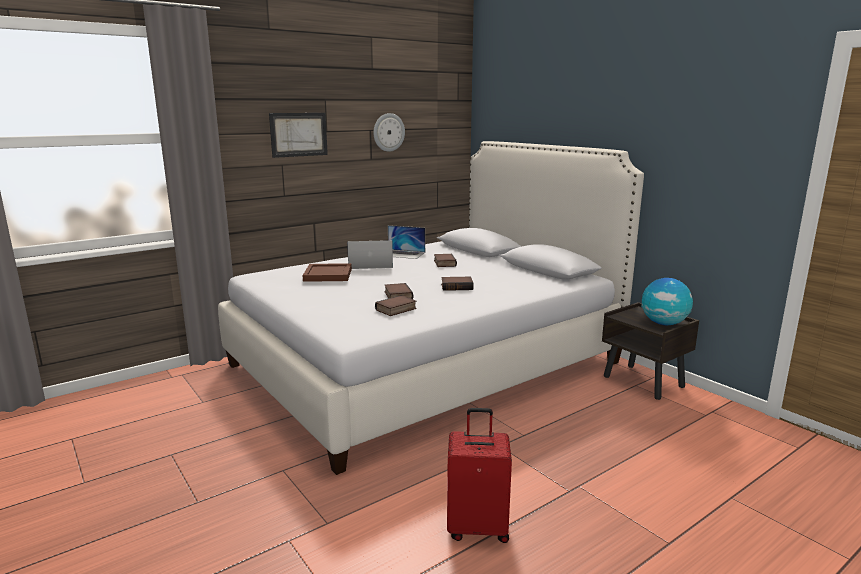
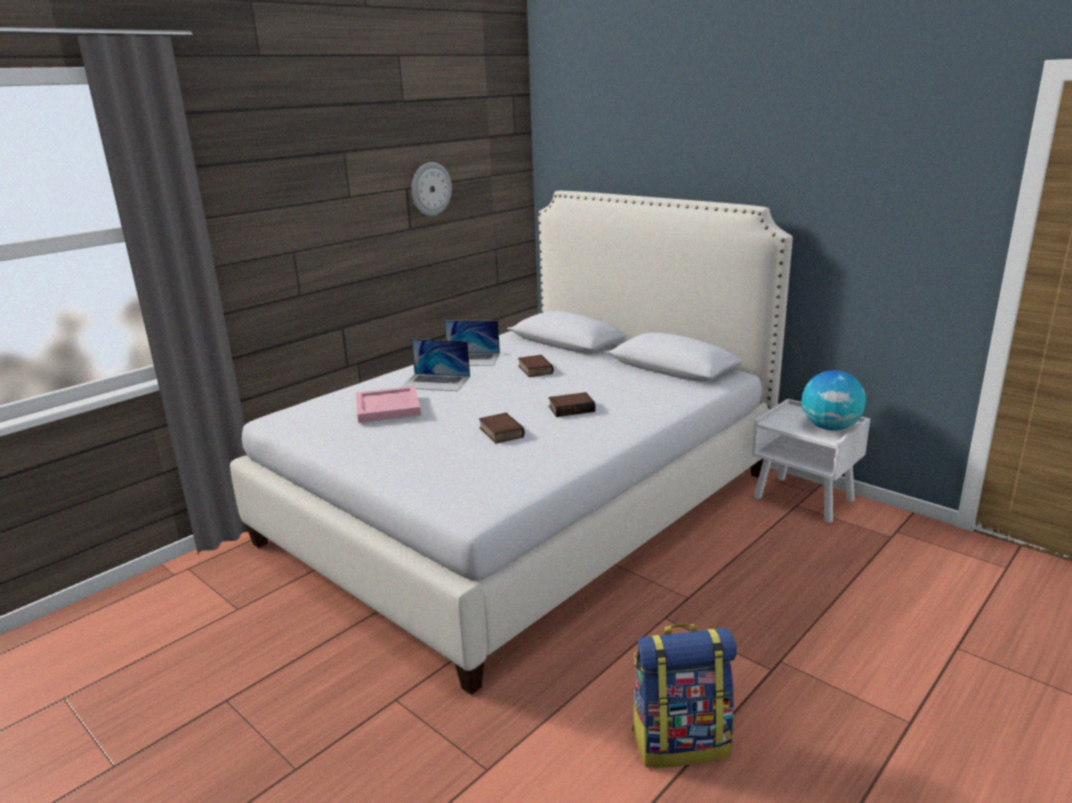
camera: 10 degrees left, 5 degrees up
(298, 134) = (313, 206): picture -> none
(329, 274) = (389, 407): brown tray -> pink tray
(370, 264) = (436, 382): laptop -> laptop turned 150 degrees counterclockwise
(396, 309) = (510, 457): book -> none
(478, 527) = (681, 741): red suitcase -> backpack
(644, 382) = (804, 499): brown nightstand -> white nightstand

